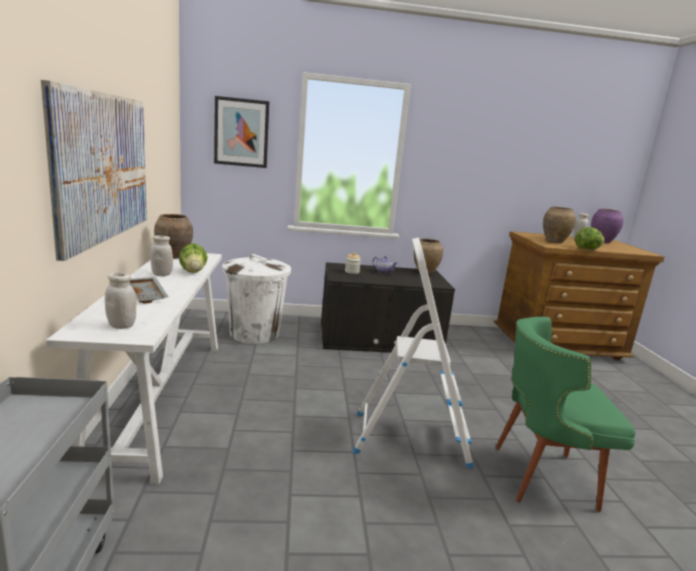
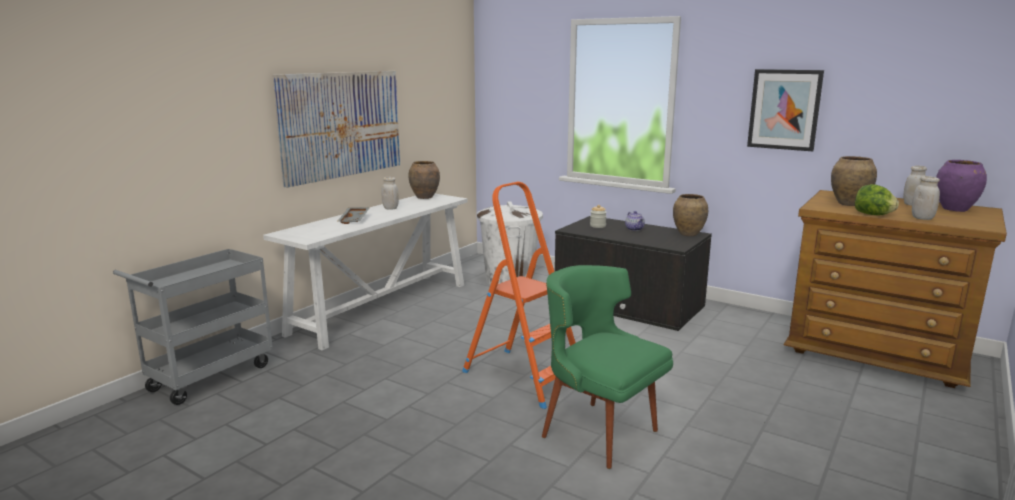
camera: 40 degrees right, 0 degrees up
(121, 325) = (309, 233): white jar -> white jar (922, 218)
(193, 272) = (416, 208): lettuce -> none
(241, 132) = (520, 84): picture -> picture (784, 109)
(412, 439) = (524, 377): white step ladder -> orange step ladder

